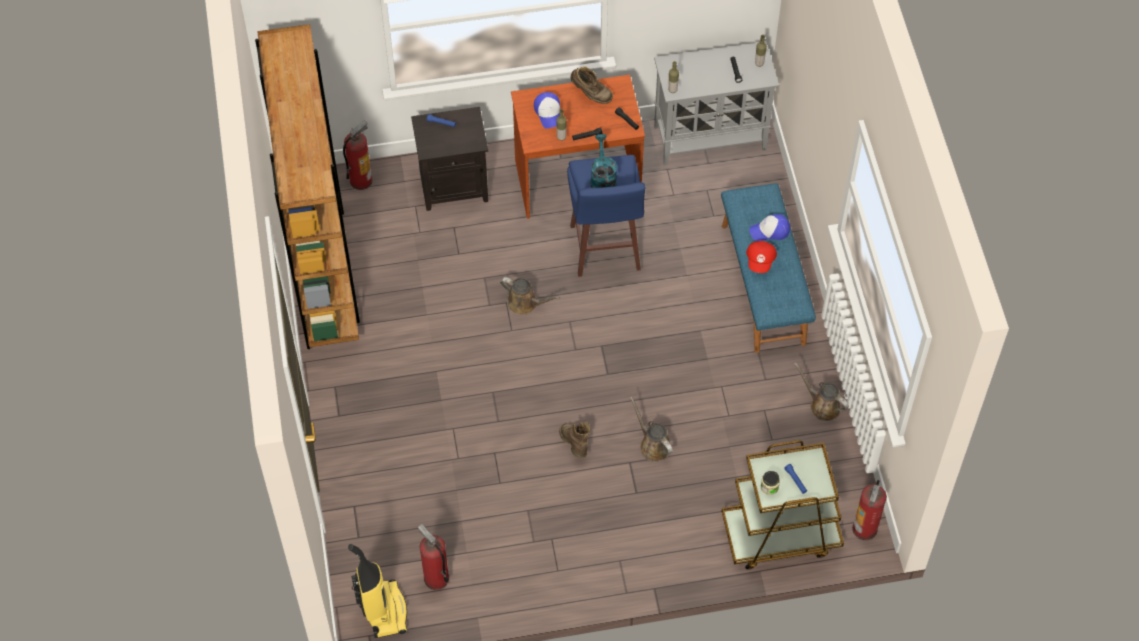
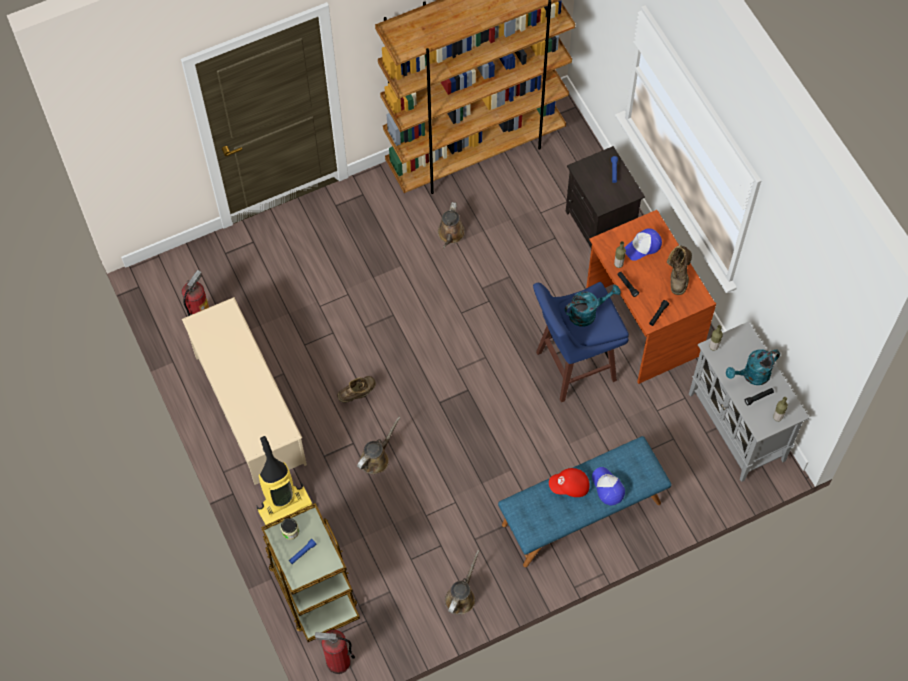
camera: 75 degrees right, 5 degrees up
(361, 180) = (579, 152): fire extinguisher -> none
(384, 610) = (163, 291): vacuum cleaner -> vacuum cleaner (286, 509)
(525, 303) = (493, 316): brown watering can -> brown watering can (450, 235)
(559, 552) = (249, 409): none -> beige shoe rack
(711, 70) = (752, 375): none -> turquoise watering can

